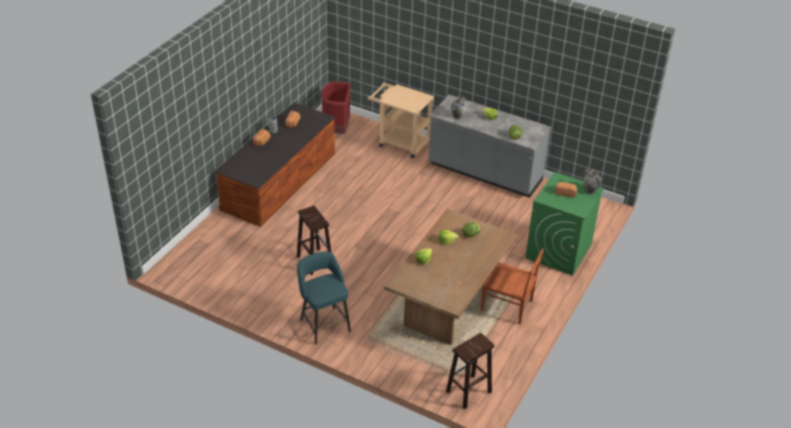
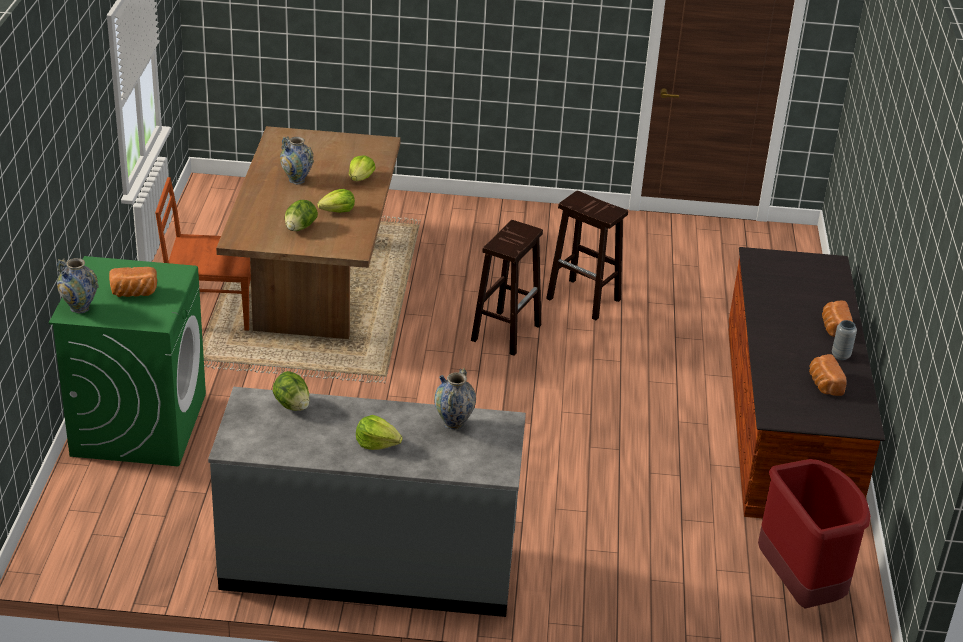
camera: 155 degrees right, 5 degrees down
(324, 324) = (494, 225): turquoise stool -> none
(400, 142) = (624, 595): beige cart -> none
(458, 267) = (297, 180): none -> vase
(468, 392) = (233, 196): brown stool -> brown stool (506, 332)

